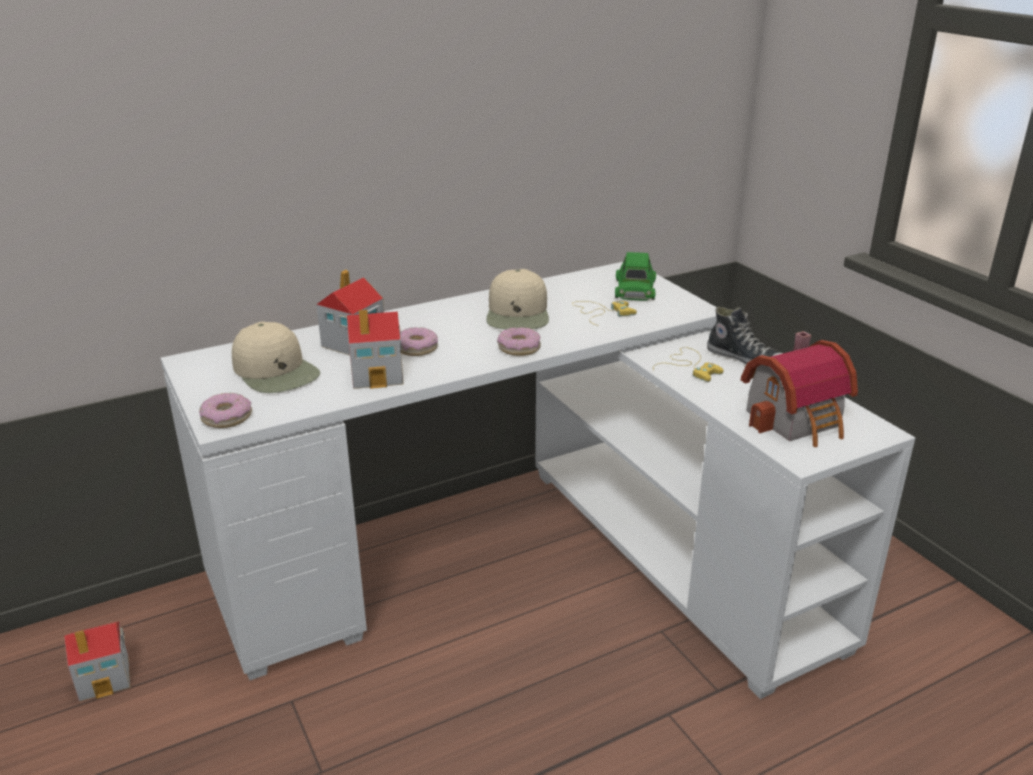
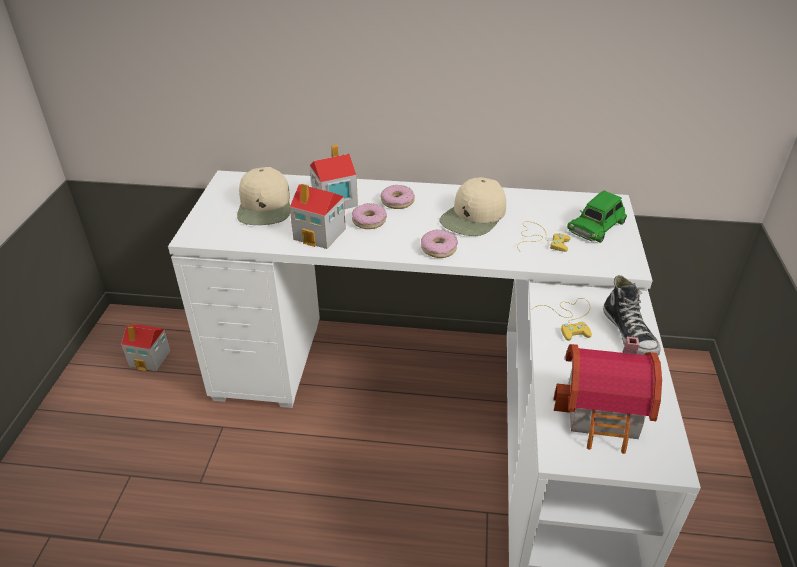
camera: 35 degrees right, 10 degrees up
(227, 417) = (201, 232): donut -> donut (397, 201)

